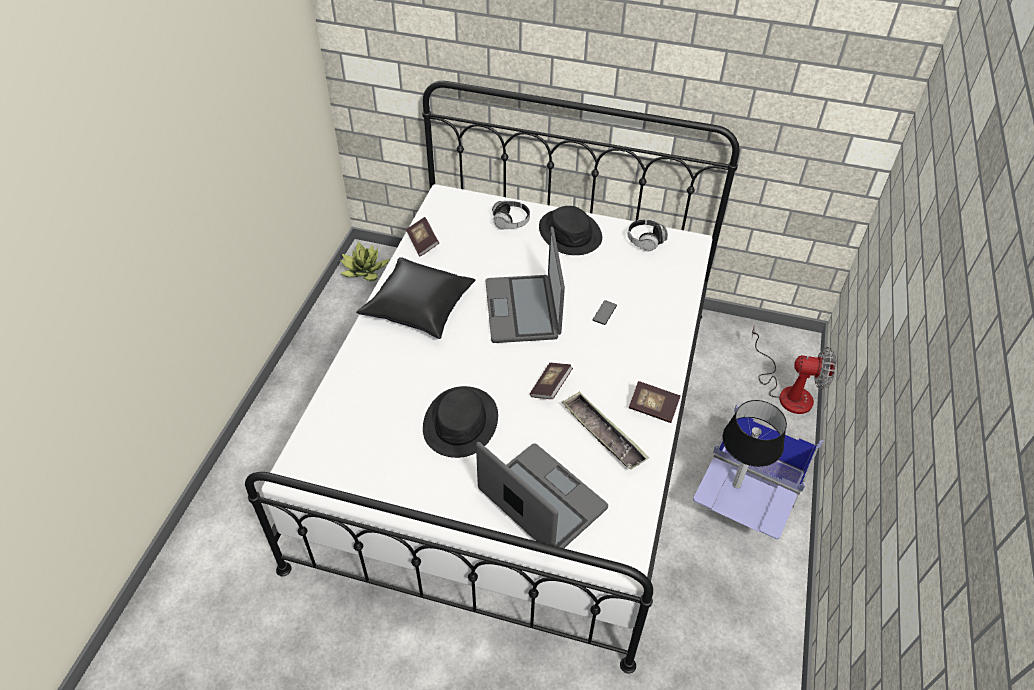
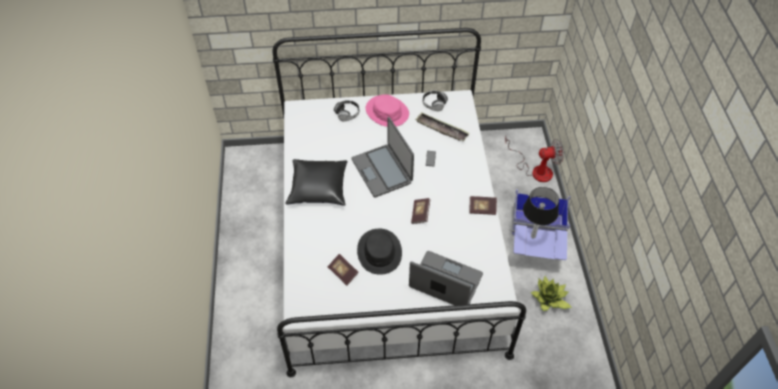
camera: 20 degrees left, 5 degrees up
(365, 271) = (244, 168): potted plant -> potted plant (549, 299)
(423, 243) = (299, 144): book -> book (343, 273)
(570, 233) = (387, 111): black hat -> pink hat
(603, 434) = (461, 233): tray -> tray (441, 129)

